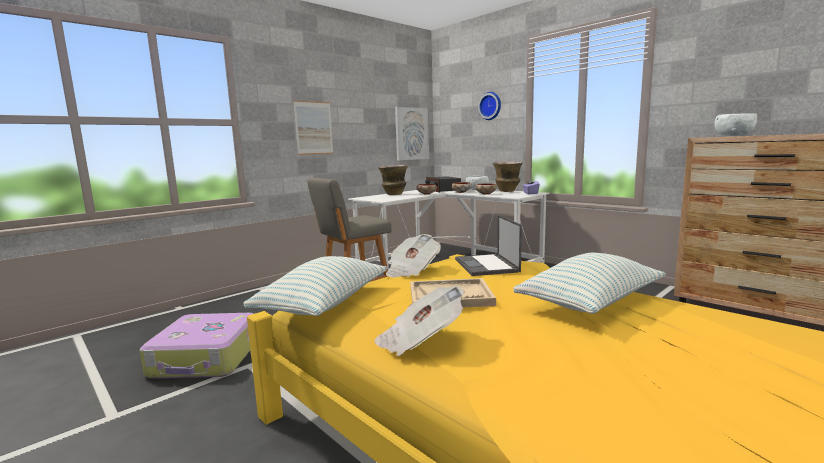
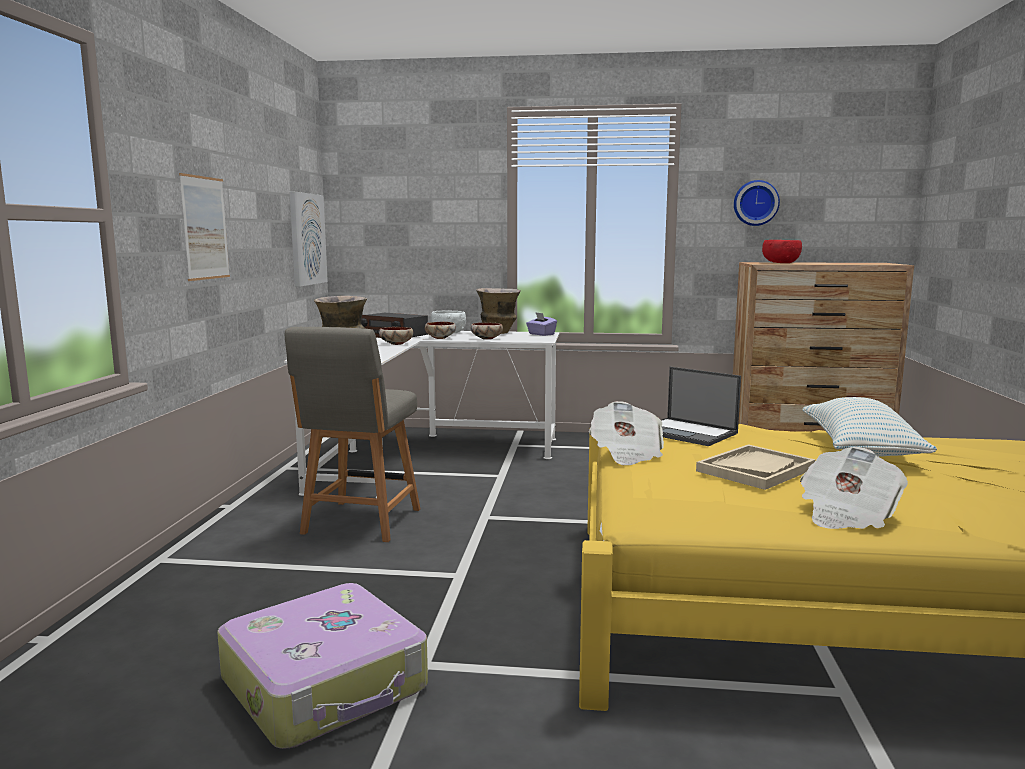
camera: 40 degrees left, 0 degrees up
(325, 304) = (656, 510): pillow -> none
(490, 106) = (444, 201): wall clock -> wall clock (755, 203)
(733, 136) = (780, 263): white bowl -> red bowl

